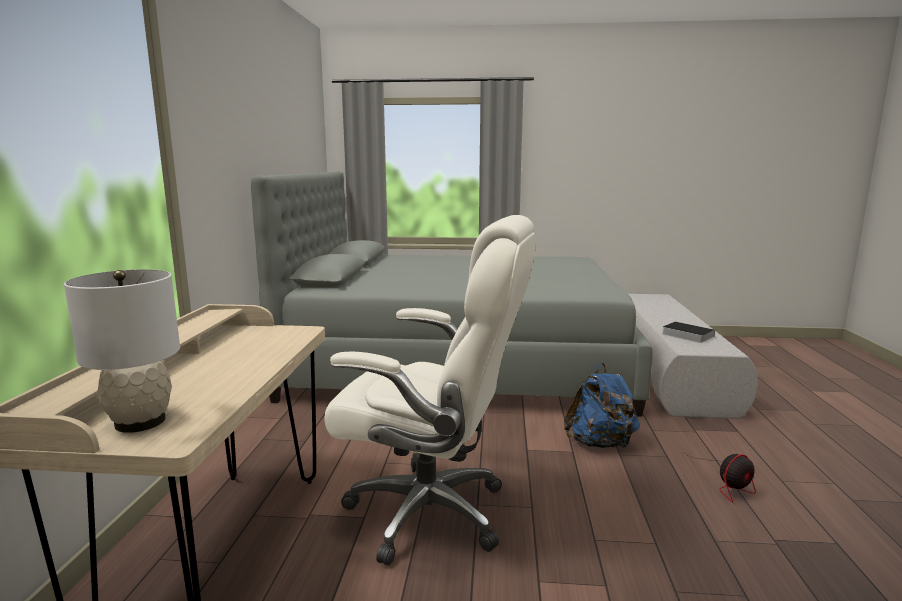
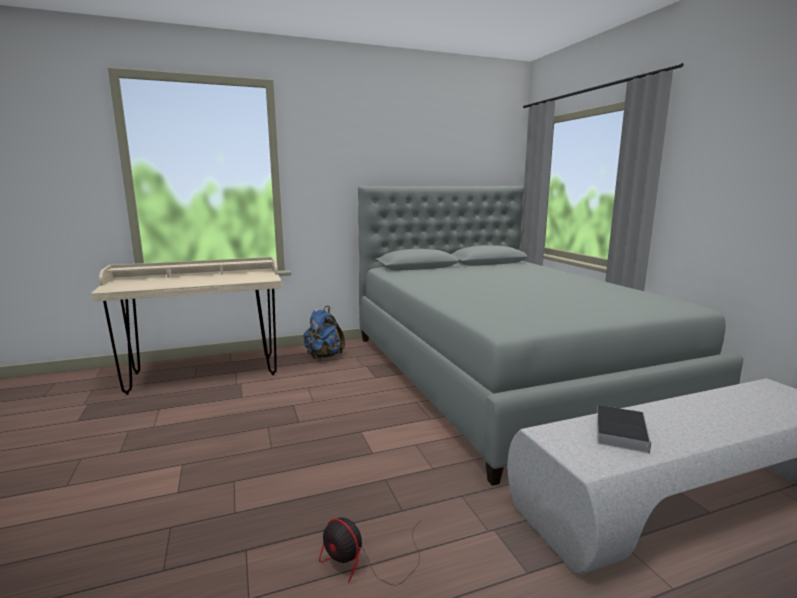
camera: 65 degrees right, 0 degrees up
(141, 422) = (129, 283): white table lamp -> none
(431, 513) = (251, 414): white office chair -> none
(600, 443) = (399, 465): blue backpack -> blue backpack (323, 357)

